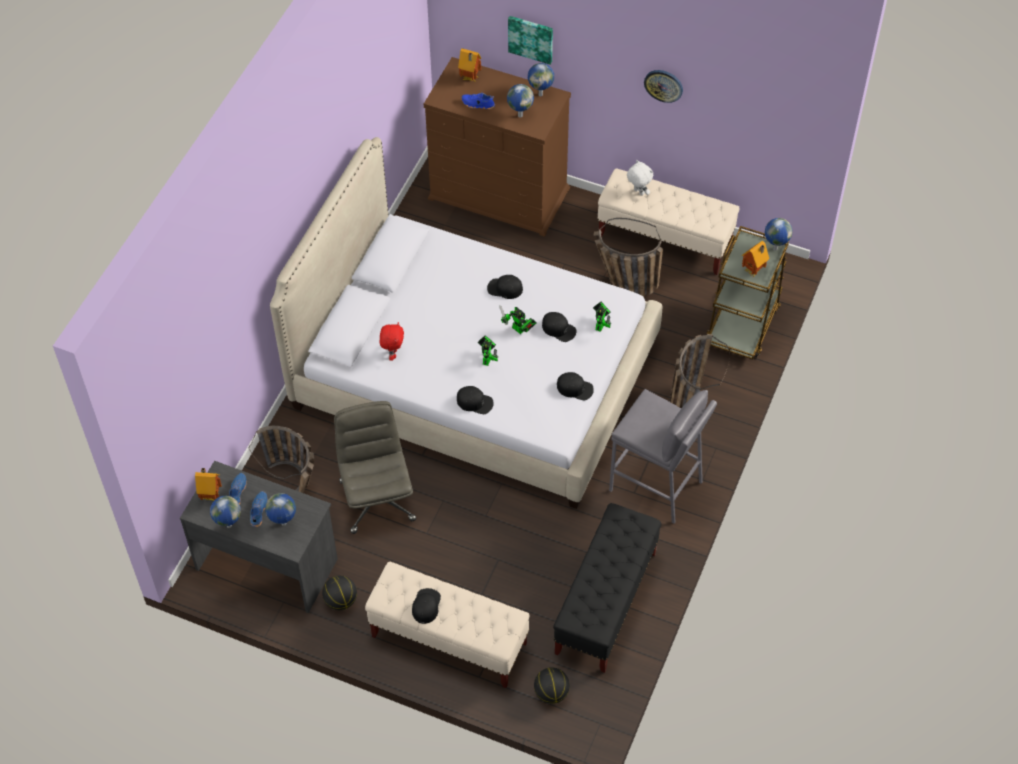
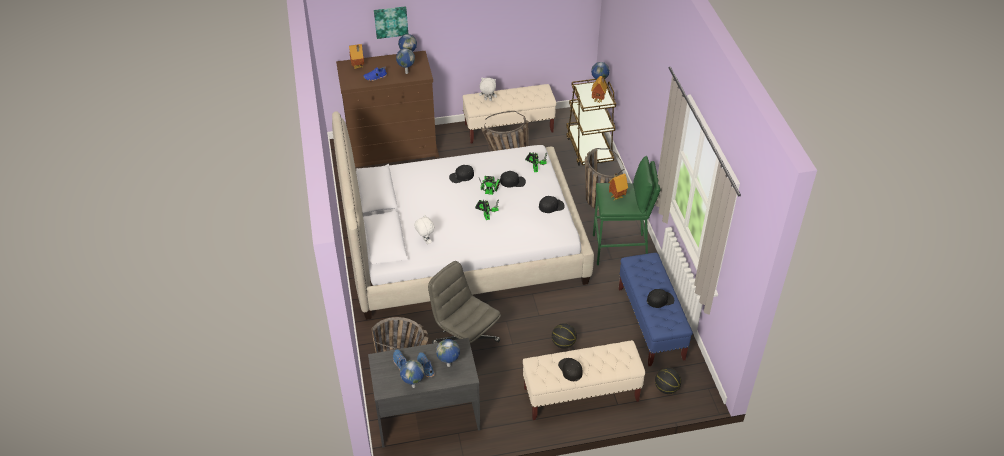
camera: 35 degrees left, 10 degrees down
(211, 495) = (385, 375): toy house -> toy house (616, 197)
(340, 601) = (494, 411): basketball -> basketball (563, 343)
(393, 354) = (425, 241): red plush toy -> white plush toy
(475, 402) = (500, 241): black cap -> black cap (660, 299)
(605, 603) = (650, 324): black bench -> blue bench
(656, 486) = (620, 249): grey stool -> green stool
(663, 85) = (487, 16): wall clock -> none

